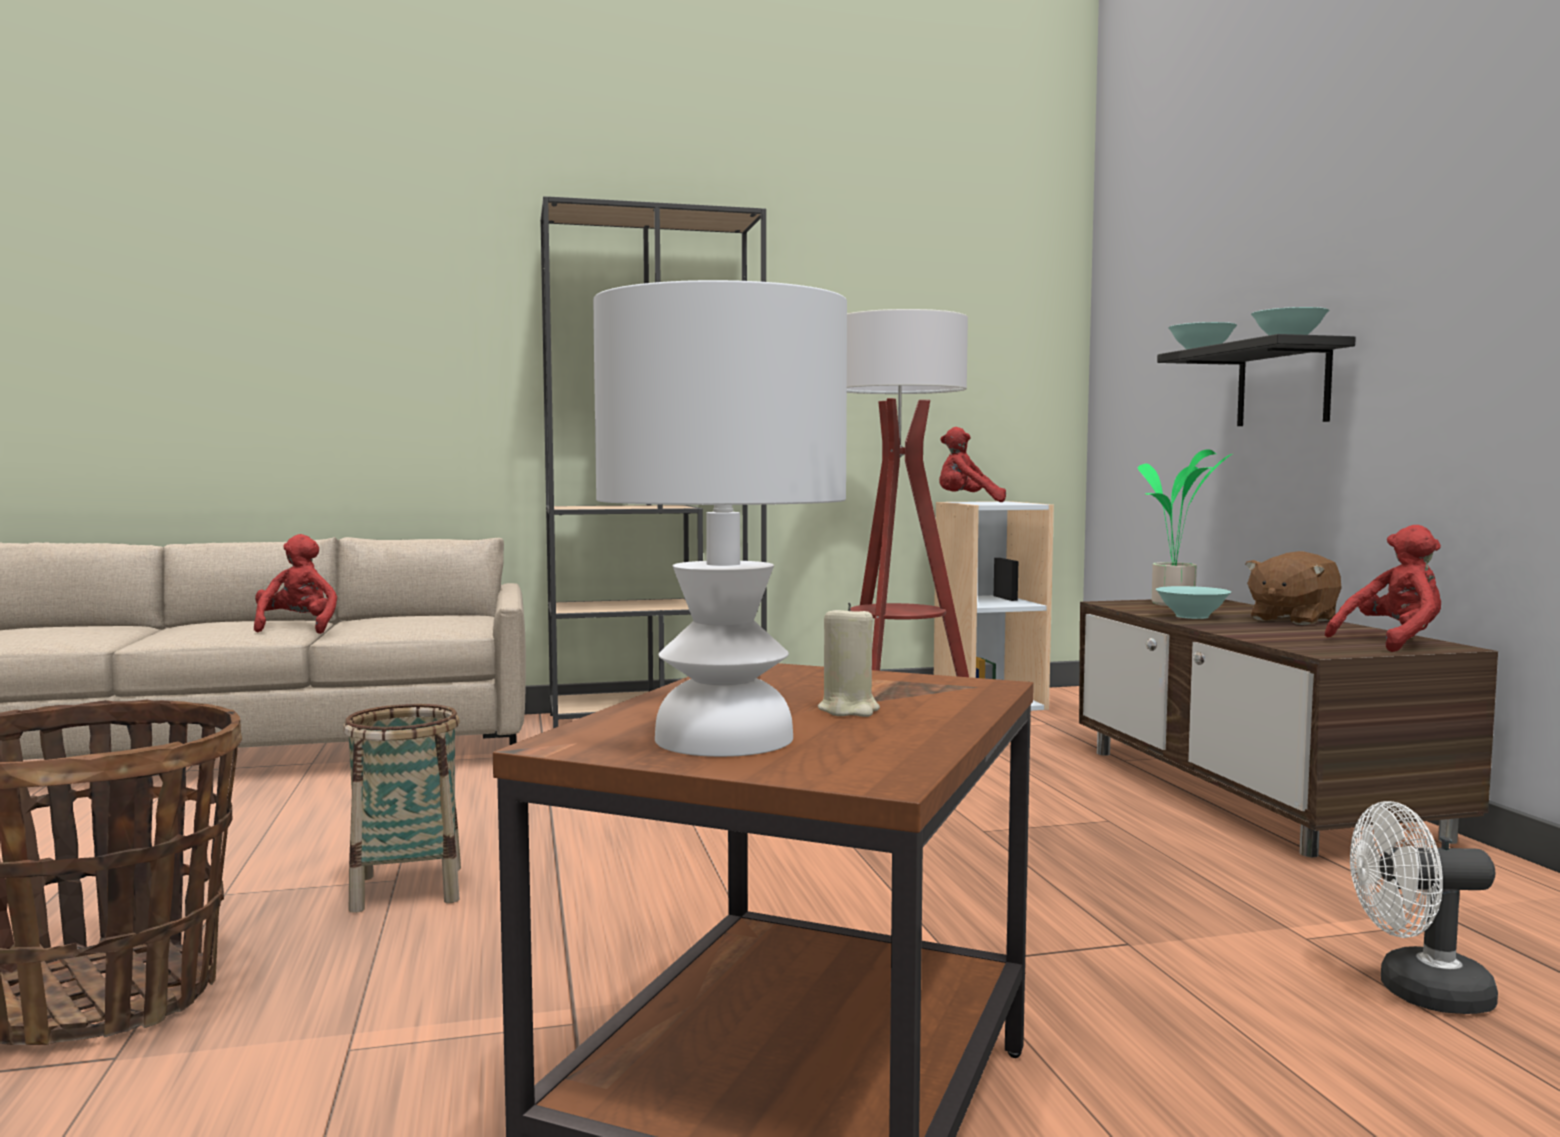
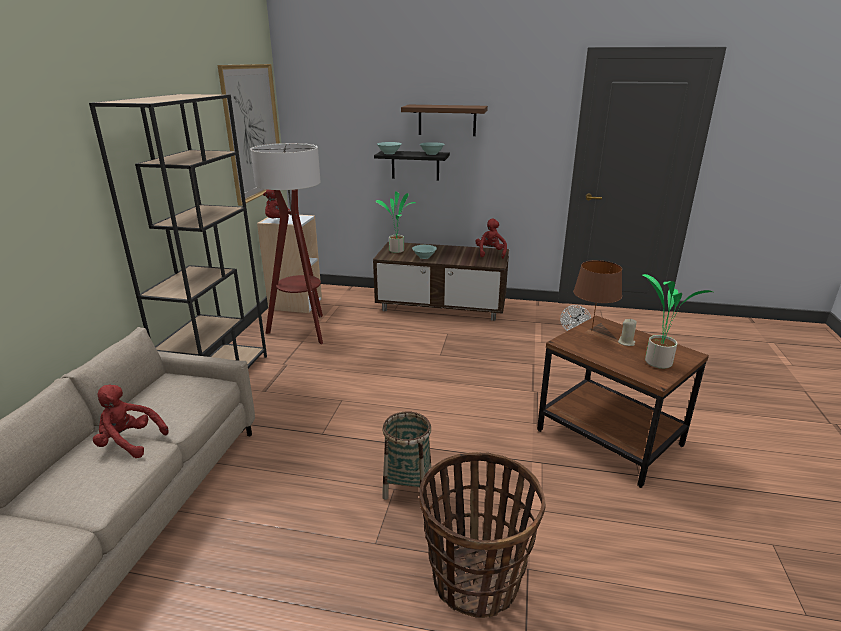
camera: 65 degrees left, 20 degrees up
(723, 739) = (656, 362): white table lamp -> potted plant
(880, 682) = (592, 331): none -> brown table lamp
(973, 328) = (253, 132): none -> picture
(1292, 619) = (443, 249): brown plush toy -> none
(1353, 245) = (447, 120): none -> brown shelf

